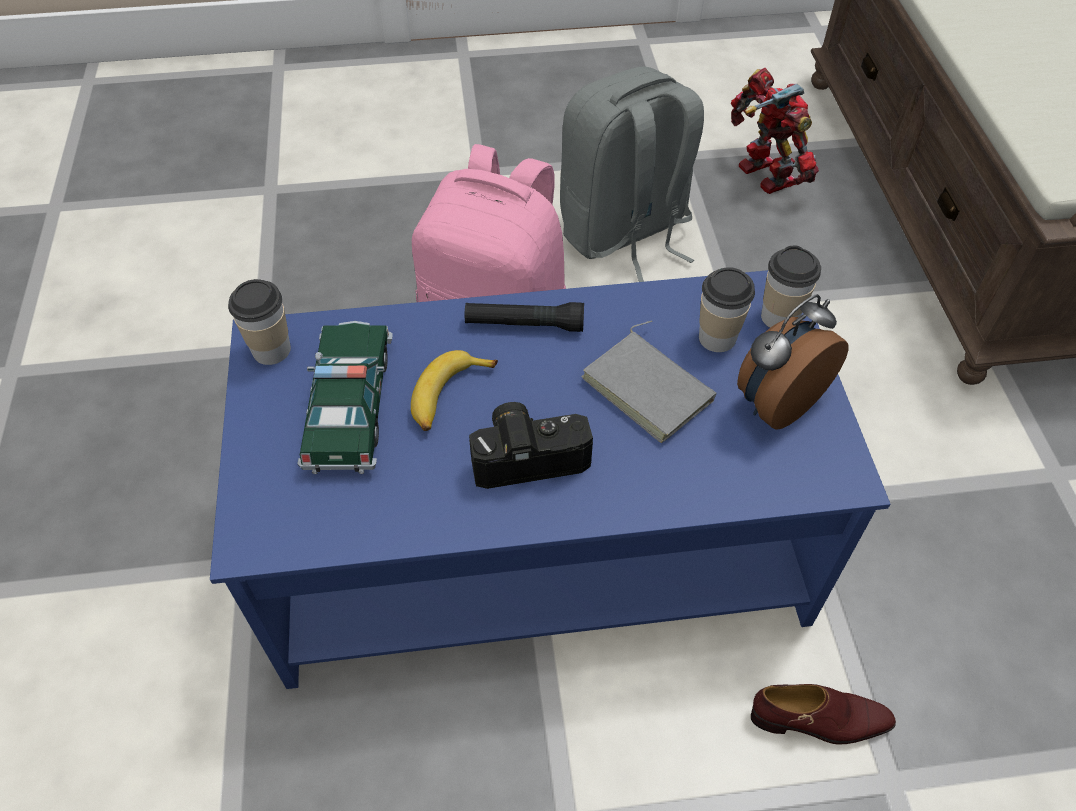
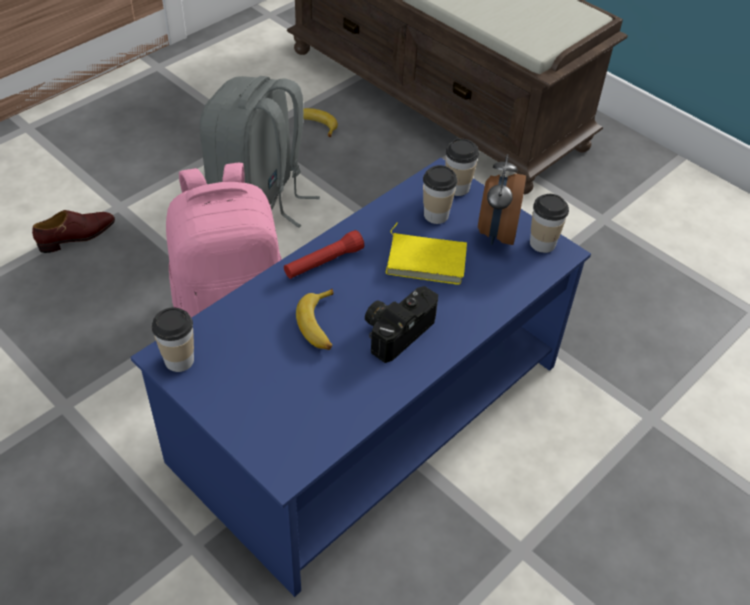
camera: 40 degrees left, 5 degrees down
(350, 406) = (266, 363): toy car -> none
(524, 324) = (323, 262): black flashlight -> red flashlight
(650, 388) = (427, 259): grey book -> yellow book
(763, 177) = (316, 125): toy robot -> banana
(819, 721) = (596, 411): brown shoe -> brown shoe (77, 236)
(829, 451) = (542, 243): none -> cup

